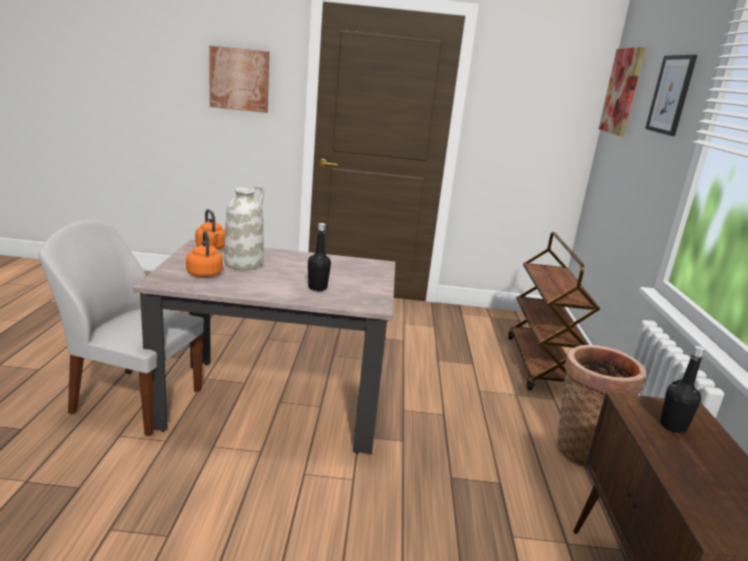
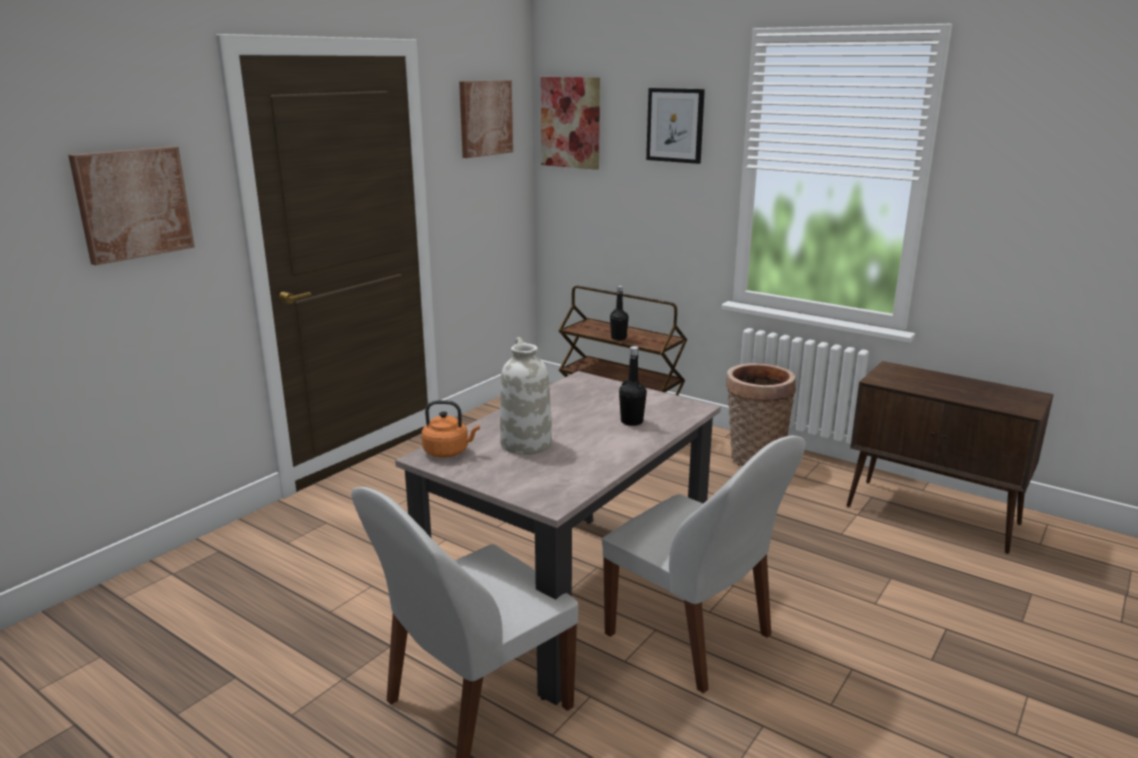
camera: 55 degrees left, 0 degrees up
(204, 273) = (541, 471): orange kettle -> none
(262, 472) = (691, 637): none -> white chair
(544, 77) = (485, 118): none -> picture
(673, 426) = (911, 379): black bottle -> black bottle (618, 338)

